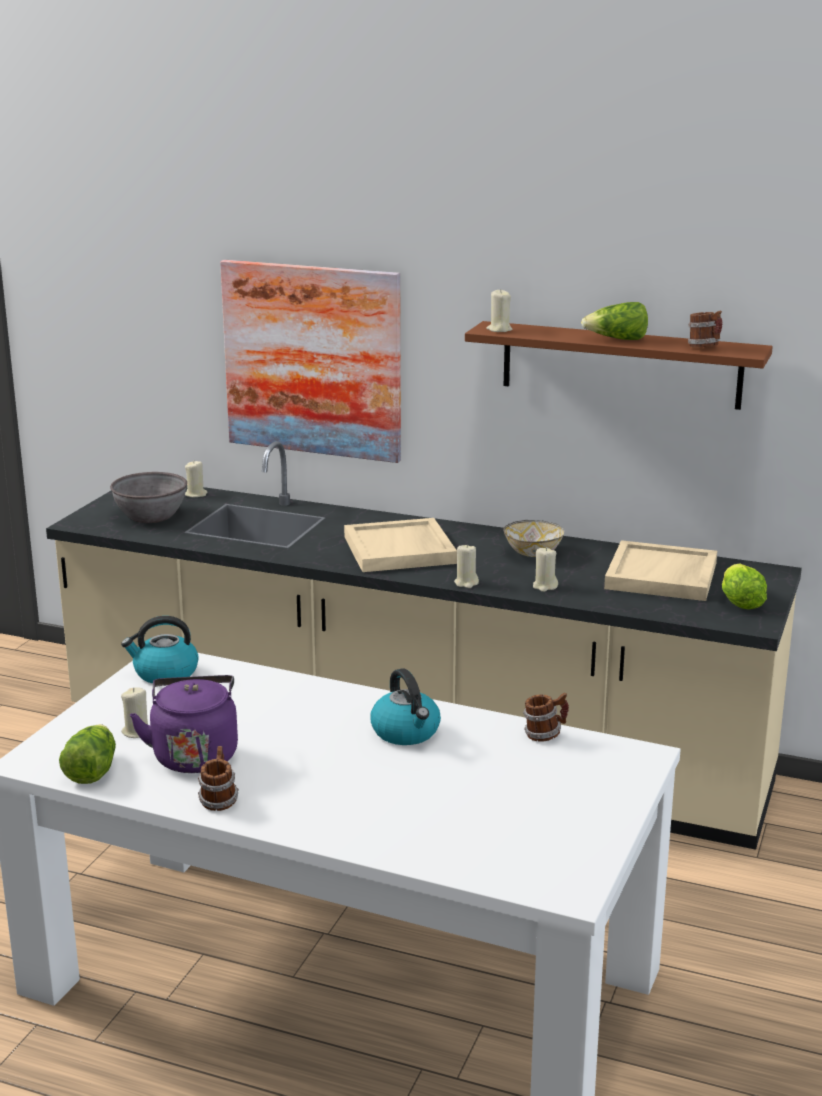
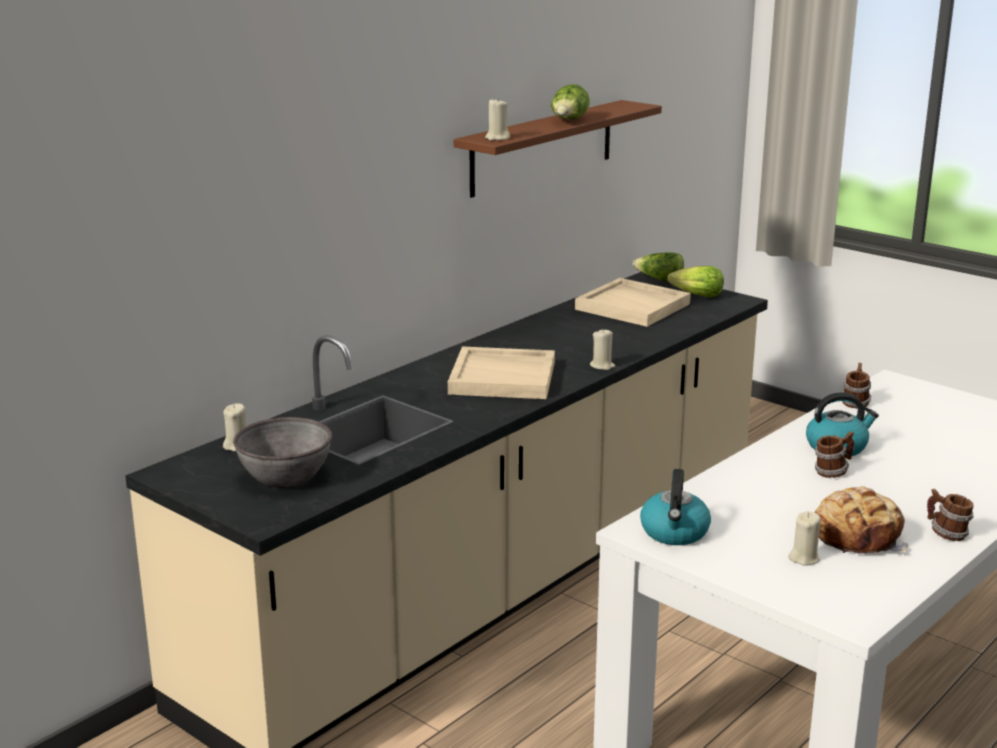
camera: 70 degrees left, 0 degrees up
(91, 770) = (880, 588): lettuce -> lettuce (659, 280)
(194, 754) = (858, 536): purple kettle -> bread
(312, 360) = (314, 234): picture -> none
(532, 553) = (552, 335): bowl -> none
(544, 586) = (629, 342): beige candle -> none
(704, 347) = (615, 110): mug -> mug (832, 472)

